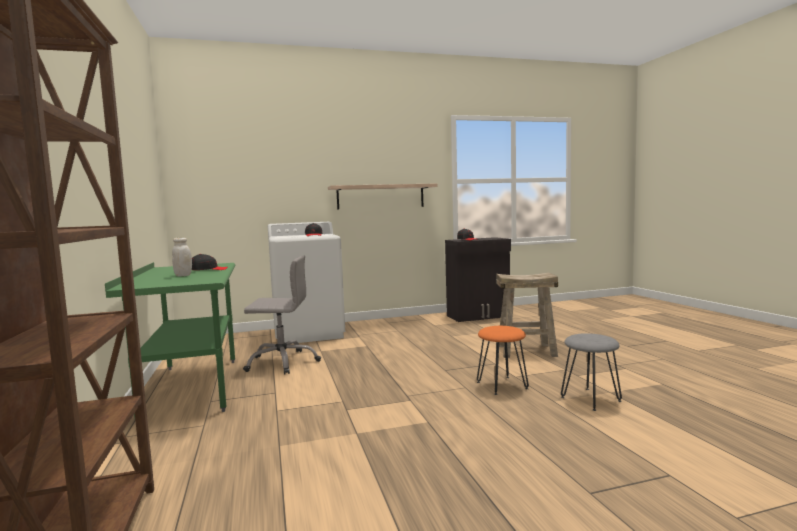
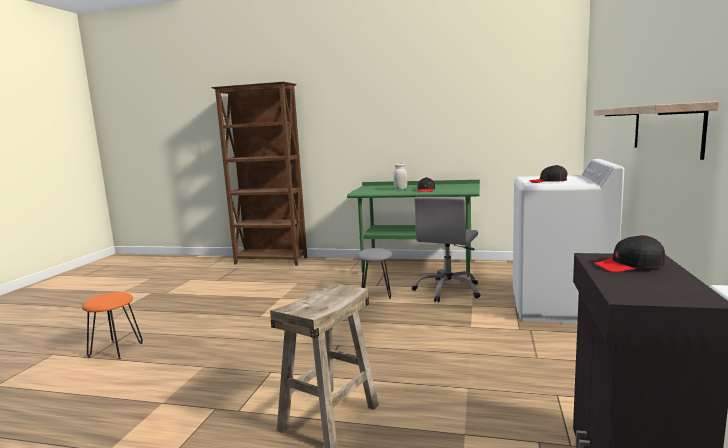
camera: 120 degrees right, 5 degrees up
(501, 385) = (265, 357): orange stool -> orange stool (116, 350)
(591, 399) = (174, 384): grey stool -> grey stool (376, 294)

